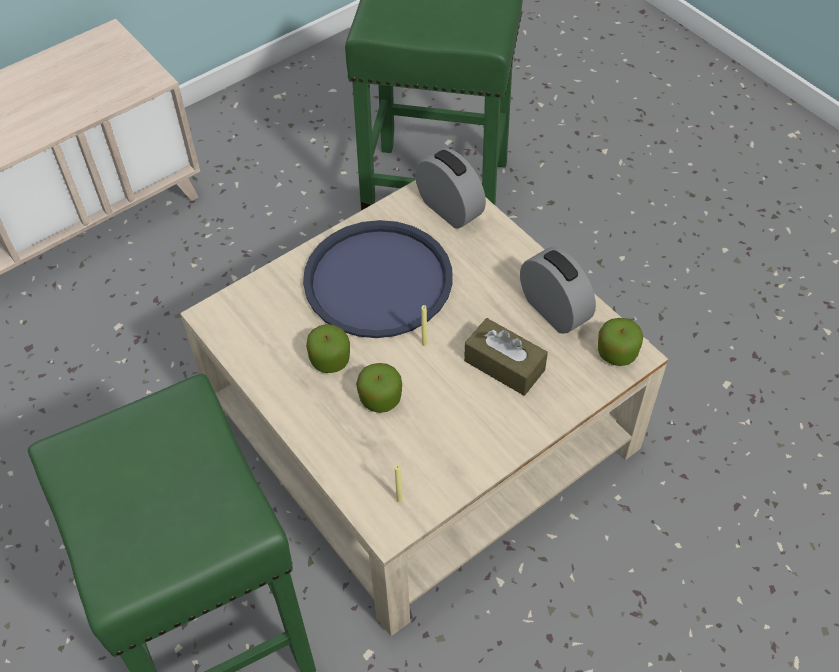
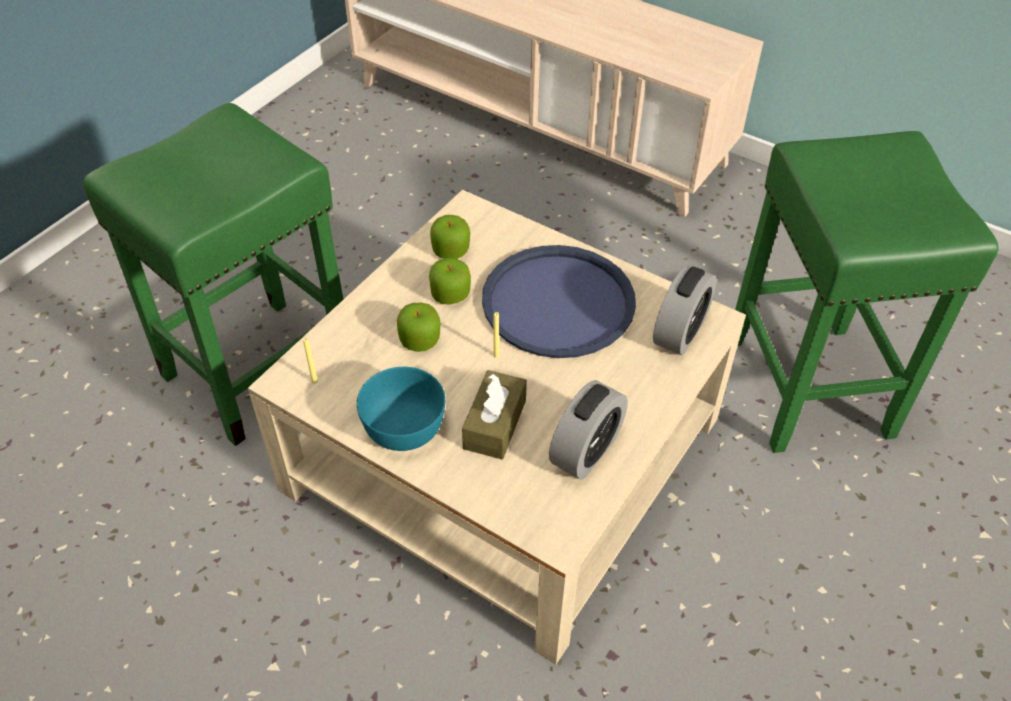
camera: 70 degrees right, 5 degrees down
(484, 434) = (405, 427): none -> turquoise bowl
(616, 353) = (552, 521): apple -> apple (451, 250)

